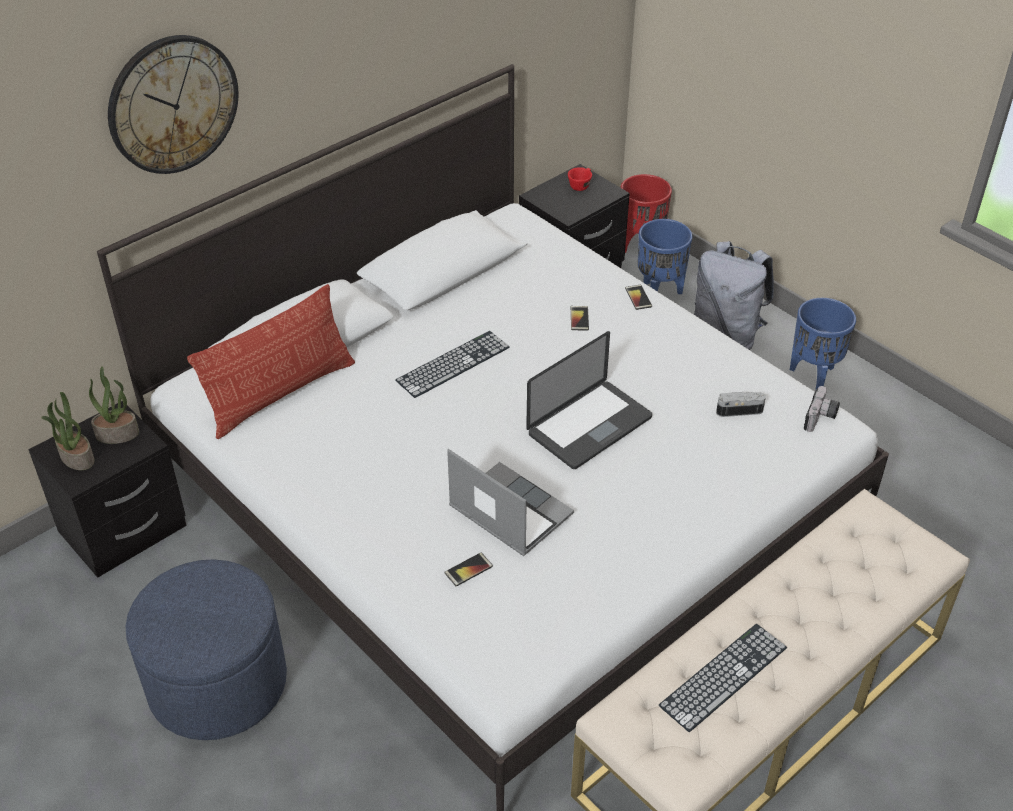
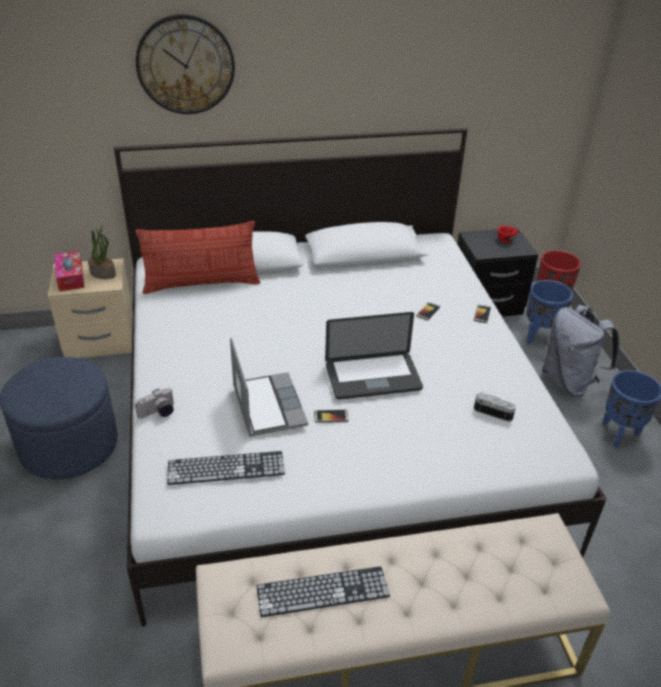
camera: 30 degrees right, 5 degrees down
(76, 458) = (70, 277): potted plant -> tissue box
(124, 531) = (100, 341): black nightstand -> beige nightstand
(453, 364) = (319, 306): keyboard -> keyboard (226, 468)
(468, 570) = (207, 429): phone -> phone (331, 416)
(821, 418) = (555, 444): camera -> camera (158, 413)

